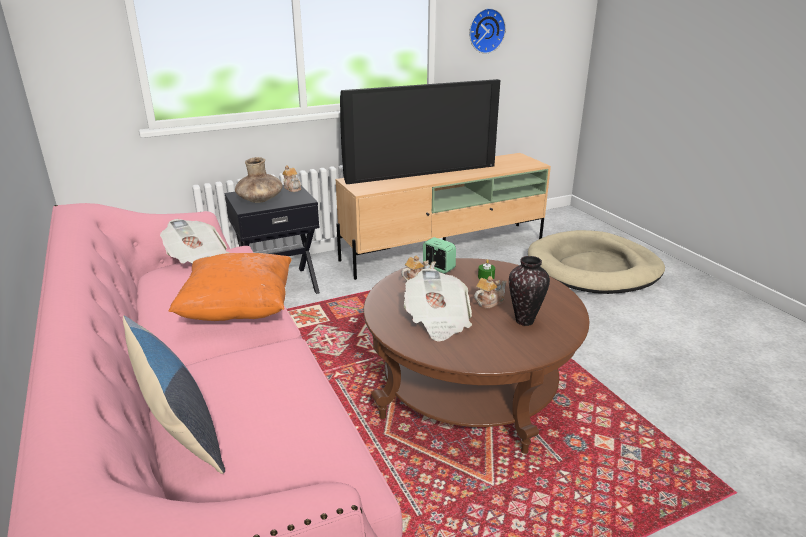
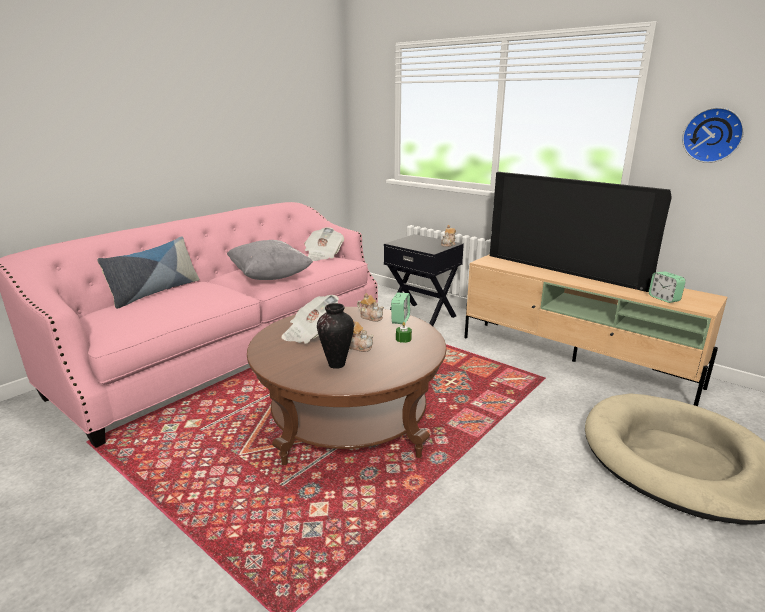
camera: 65 degrees right, 5 degrees down
(239, 310) = (270, 277): orange pillow -> grey pillow
(260, 200) = (414, 242): brown vase -> none
(511, 166) = (664, 299): none -> alarm clock

